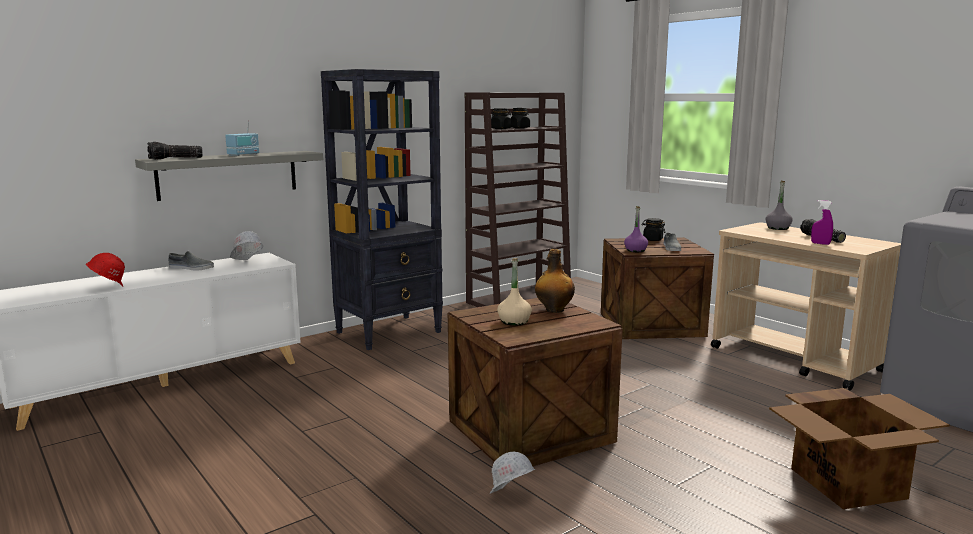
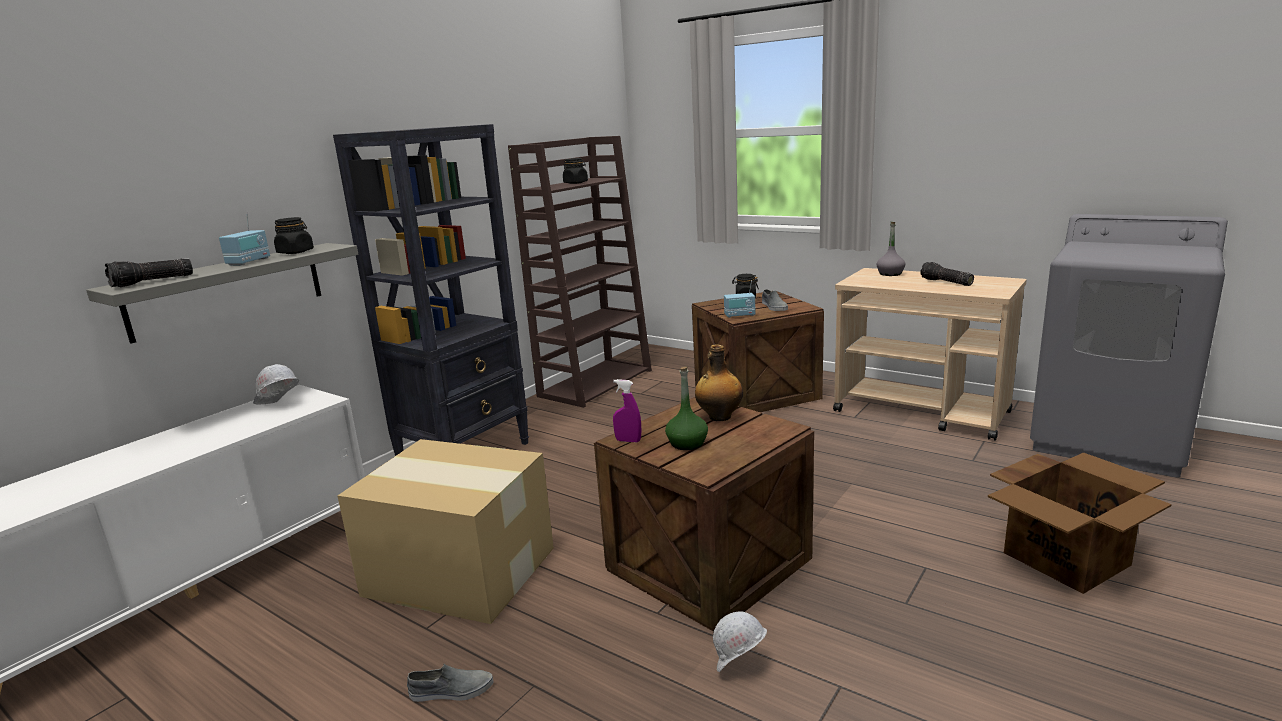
camera: 15 degrees left, 5 degrees up
(108, 288) = (88, 488): red hard hat -> none
(191, 268) = (201, 429): grey shoe -> grey shoe (451, 691)
(343, 402) = (459, 570): none -> cardboard box
(500, 129) = (556, 186): black jar -> black jar (295, 252)
(514, 321) = (687, 443): beige bottle -> green bottle
(635, 250) = (739, 315): purple bottle -> radio
(820, 243) = (952, 289): purple spray bottle -> purple spray bottle (628, 441)

